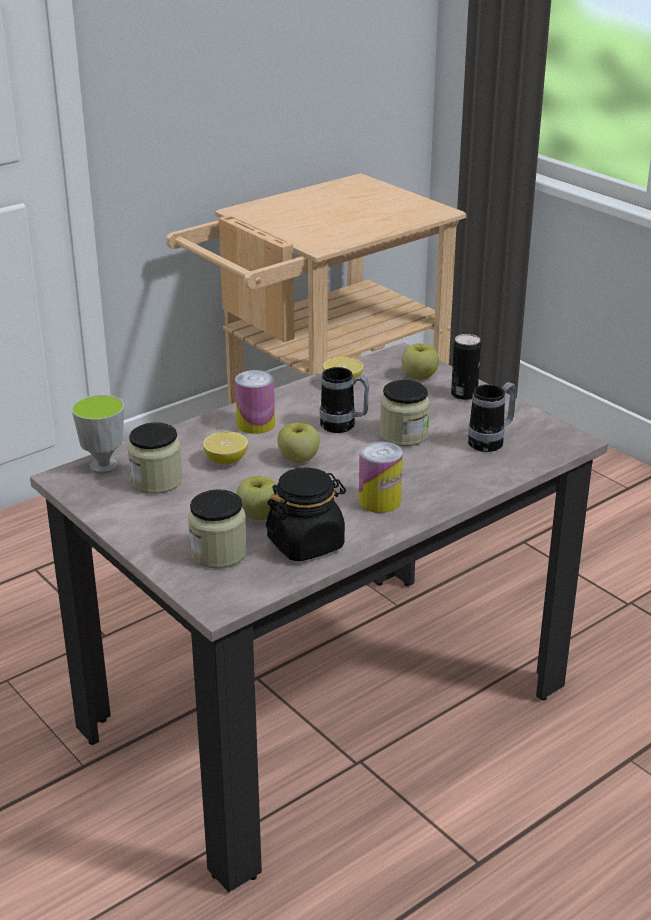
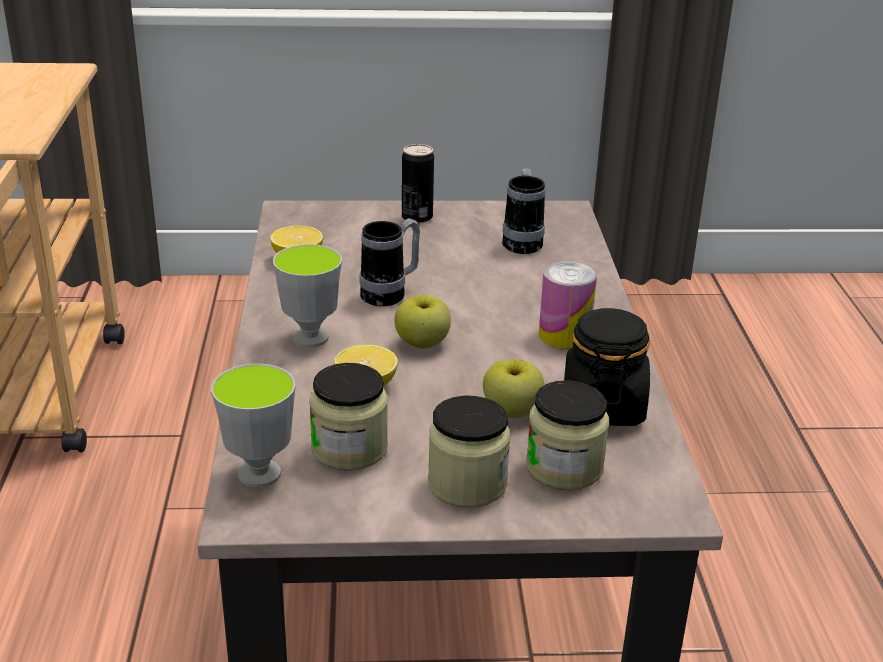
camera: 55 degrees left, 0 degrees up
(256, 424) = (310, 338): can -> cup
(403, 435) = (452, 273): jar -> jar (467, 484)
(419, 376) = (348, 221): apple -> none

